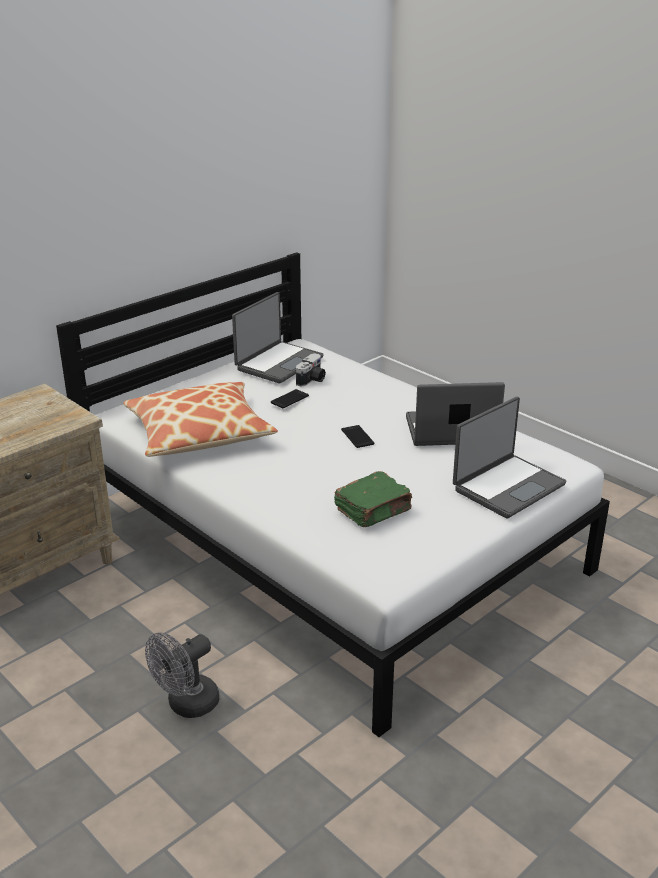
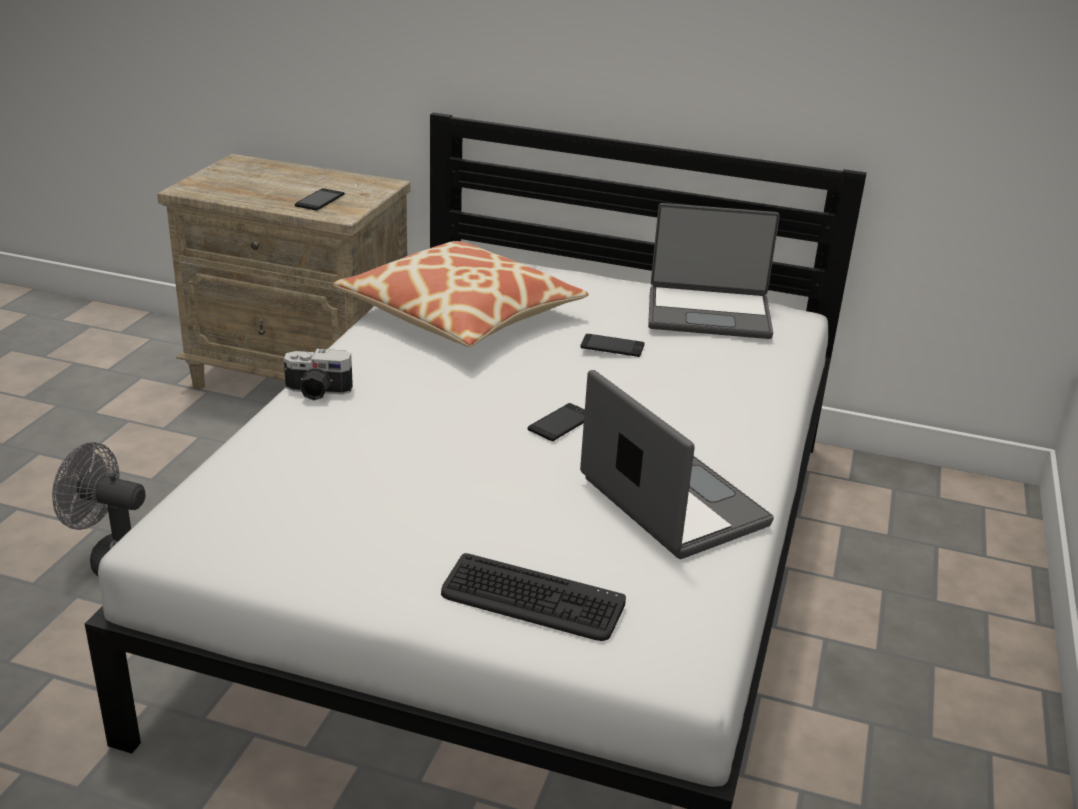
camera: 60 degrees right, 0 degrees up
(42, 420) = (320, 200): none -> phone
(312, 380) = (689, 348): camera -> camera (317, 392)
(373, 510) = (356, 484): green book -> none
(507, 486) = (532, 600): laptop -> keyboard

